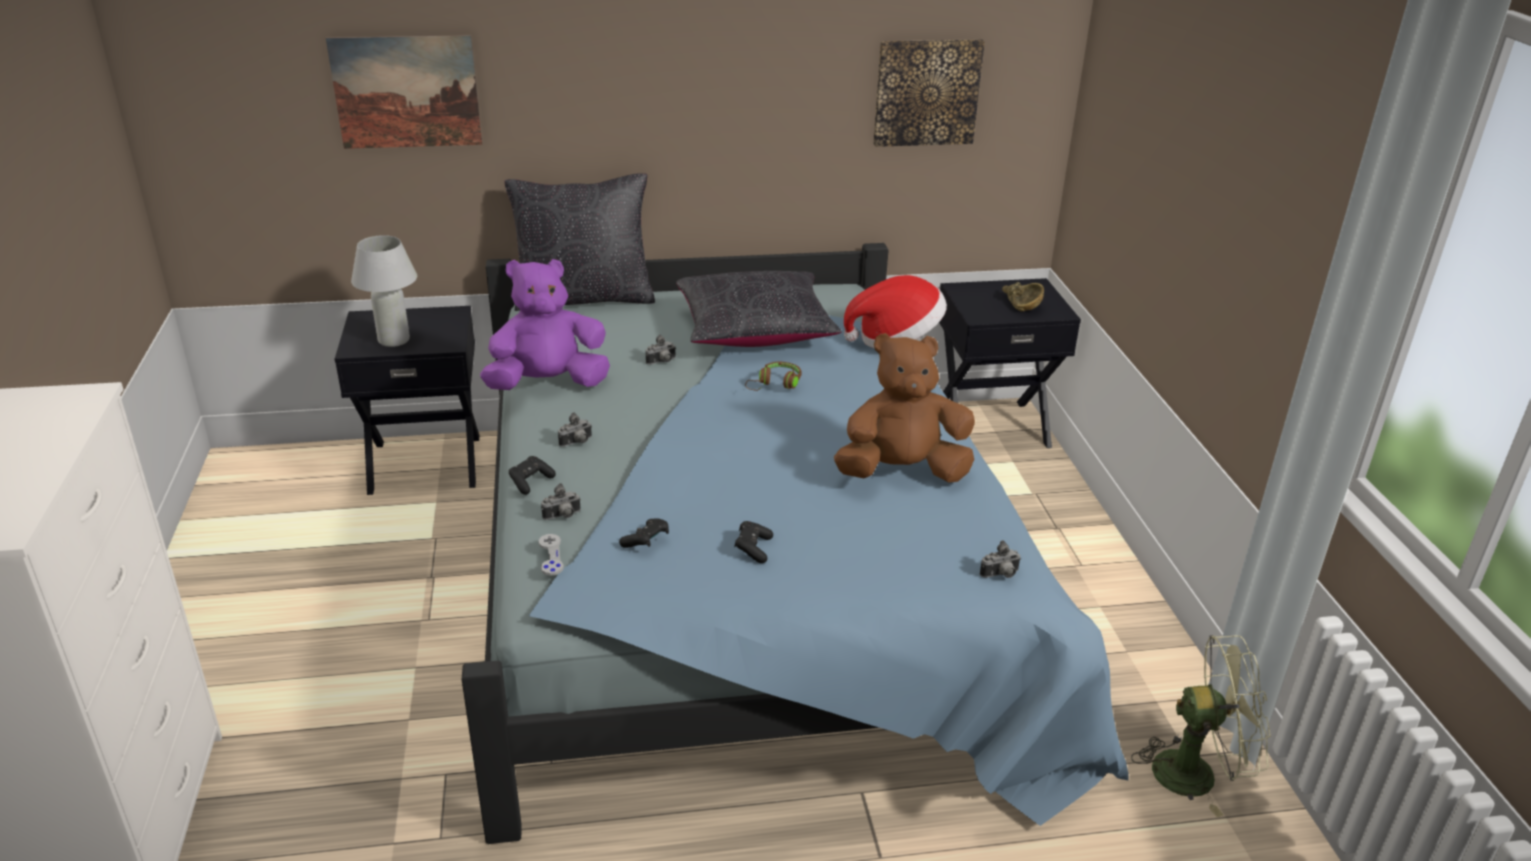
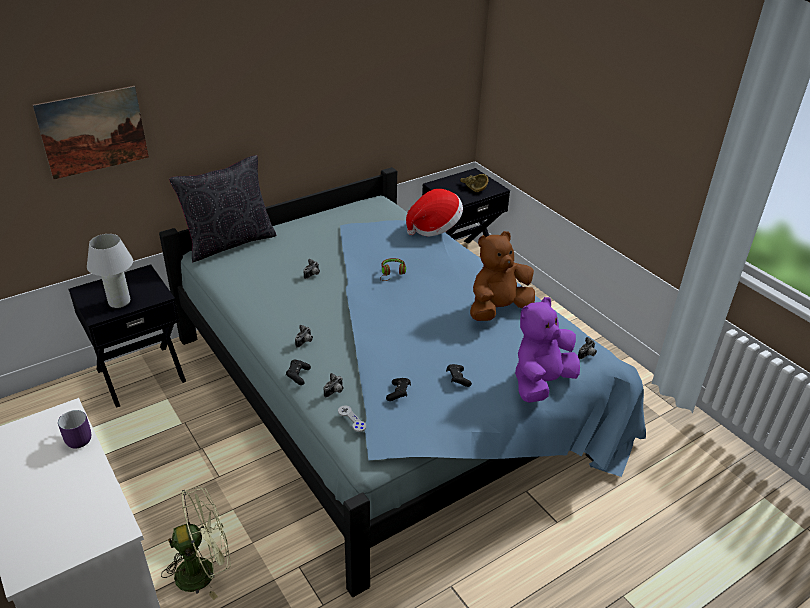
camera: 25 degrees left, 5 degrees up
(67, 423) = (74, 439): none -> purple mug
(548, 384) = (255, 308): purple plush toy -> purple plush toy (541, 382)
(755, 329) = (352, 240): black pillow -> none
(926, 92) = (408, 73): picture -> none
(1197, 773) = (668, 423): green fan -> green fan (204, 570)

